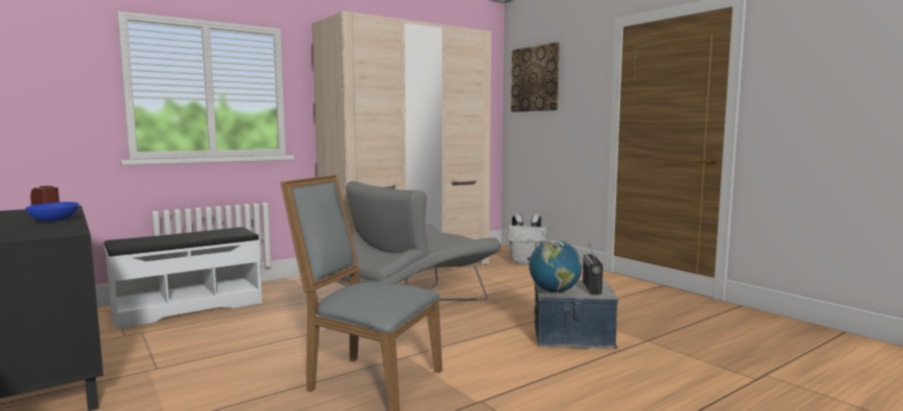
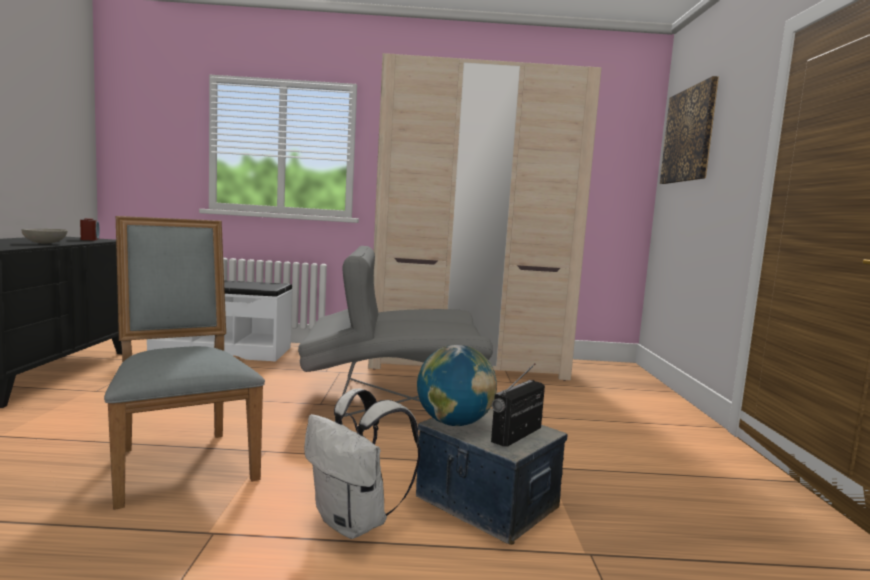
camera: 35 degrees right, 0 degrees up
(55, 221) = (46, 243): blue bowl -> grey bowl
(526, 262) = (623, 391): white backpack -> white backpack (355, 523)

